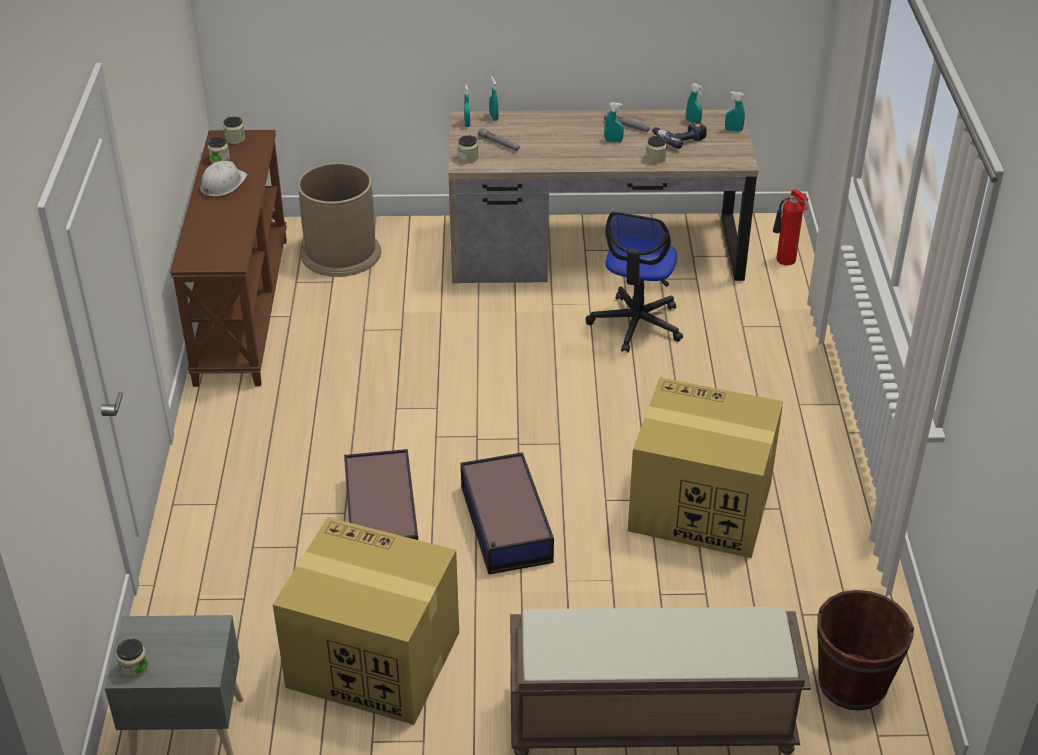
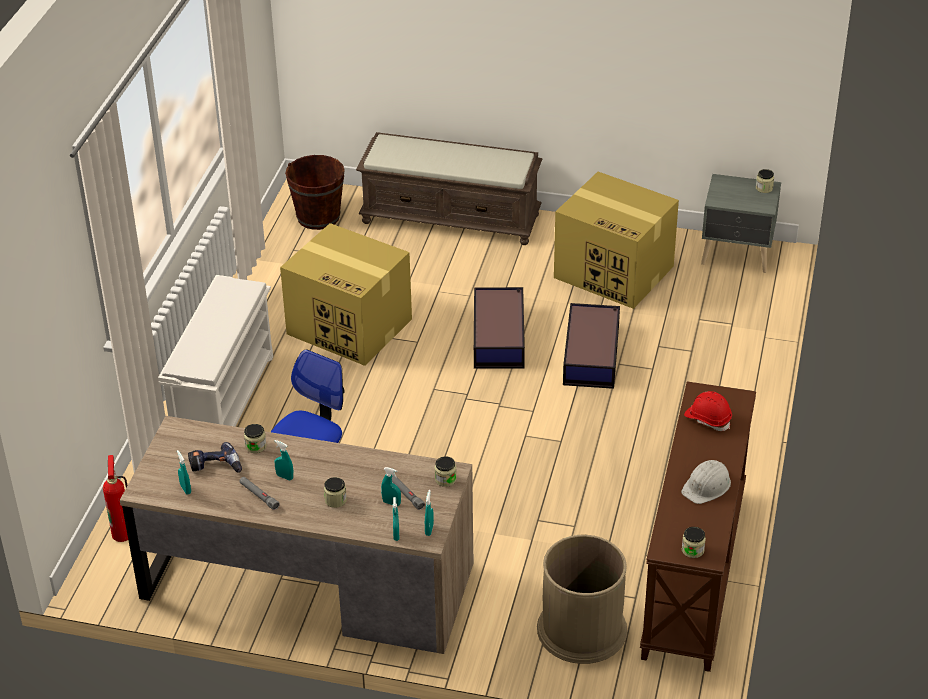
camera: 165 degrees left, 0 degrees up
(219, 159) = (710, 522): jar -> jar (335, 500)
(222, 238) = (708, 419): none -> red hard hat
(733, 130) = (152, 470): turquoise spray bottle -> turquoise spray bottle (391, 503)
(786, 392) = (224, 400): none -> white shoe rack

